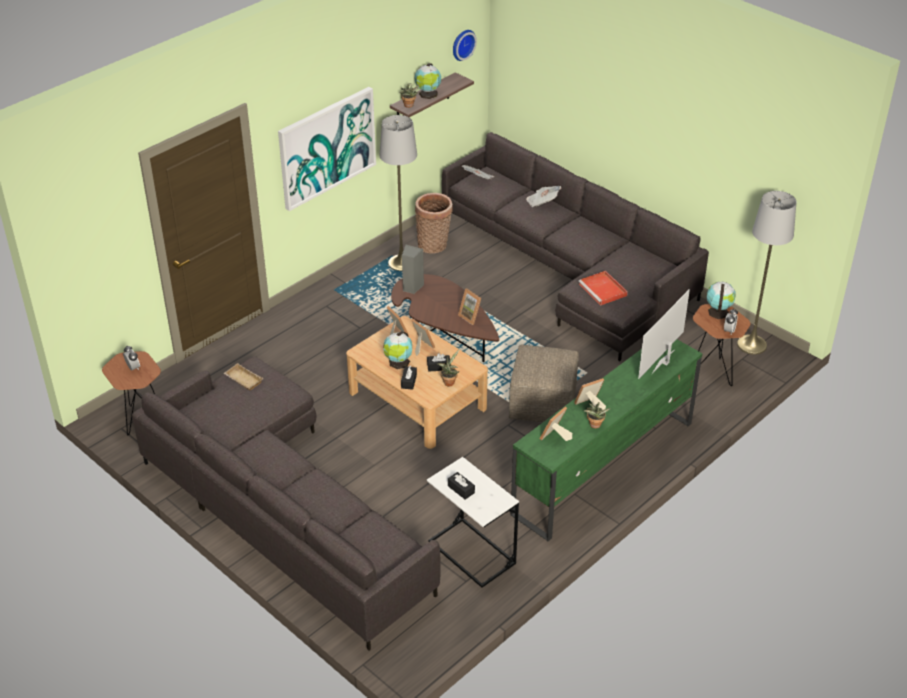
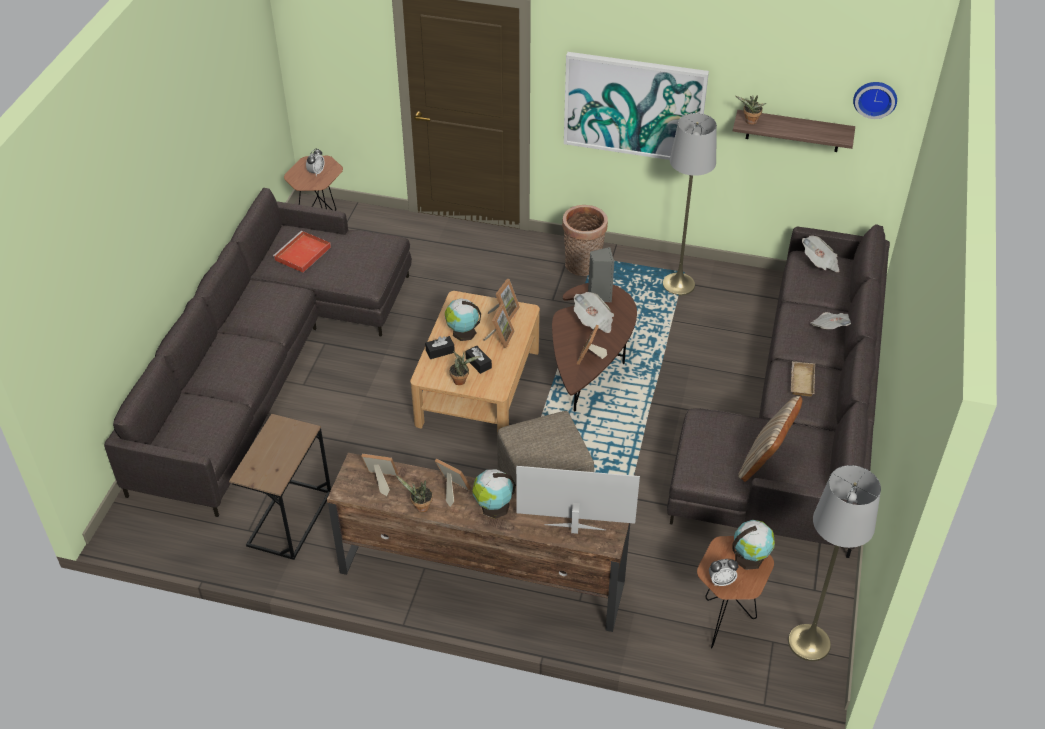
camera: 60 degrees right, 5 degrees up
(242, 380) = (361, 244): beige tray -> beige tray (800, 381)
(428, 94) = (787, 125): globe -> globe (493, 507)
(434, 245) = (730, 295): basket -> basket (583, 266)
(436, 300) = (593, 321): none -> newspaper
(461, 489) = (271, 444): black tissue box -> none
(472, 552) = (290, 519): white side table -> brown side table
(603, 290) = (716, 442): red tray -> red tray (302, 254)
(603, 468) = (480, 577): green tv stand -> brown tv stand
(635, 278) = (765, 461): none -> beige pillow

